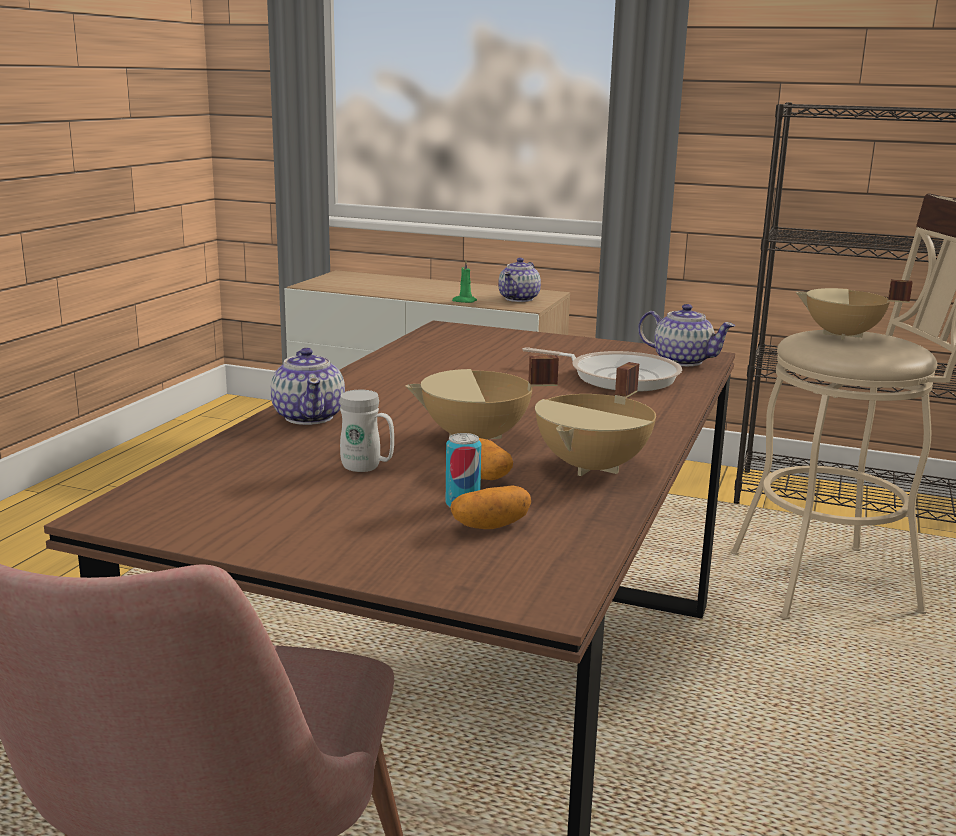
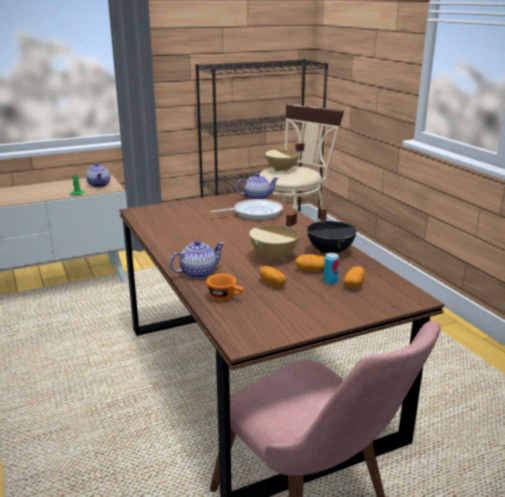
camera: 45 degrees left, 5 degrees up
(256, 456) = (226, 297): none -> orange cup
(309, 416) = (197, 273): teapot -> teapot turned 60 degrees counterclockwise
(367, 468) = (272, 283): white mug -> potato
(594, 467) = (331, 251): beige cooking pot -> black cooking pot

